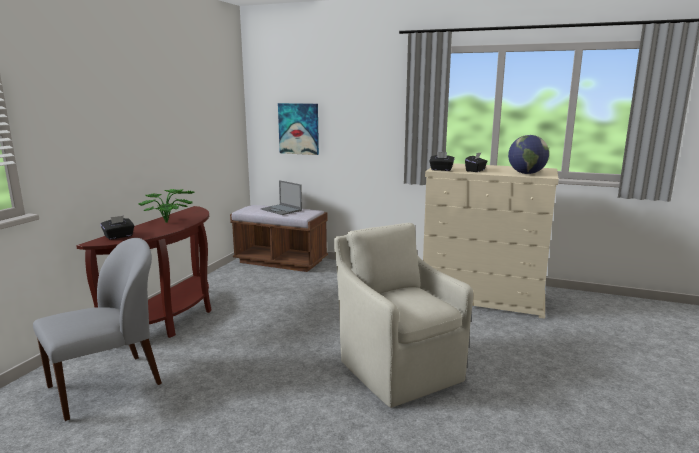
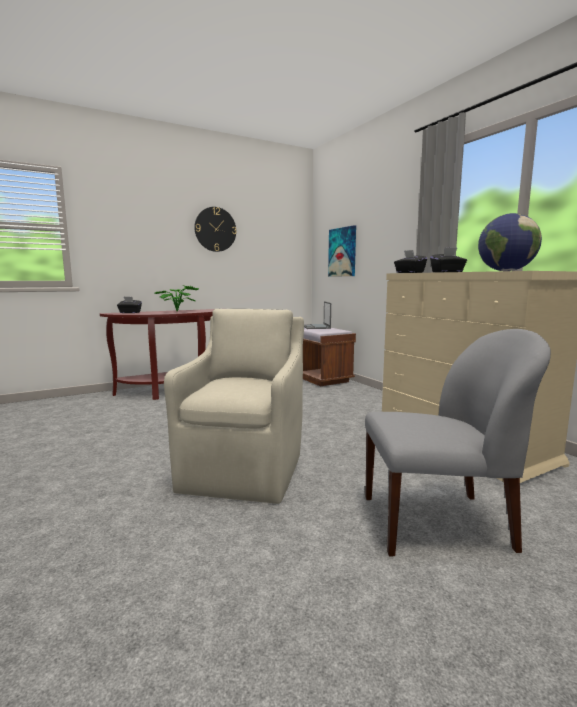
camera: 40 degrees right, 5 degrees down
(108, 385) = (75, 412): grey chair -> grey chair (438, 523)
(167, 109) = (215, 229): none -> wall clock

